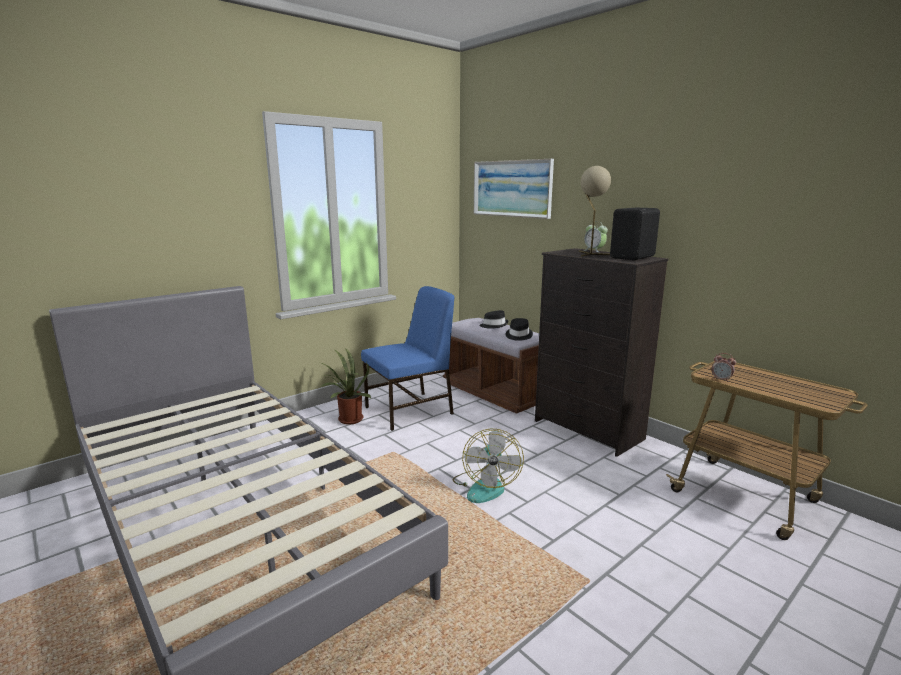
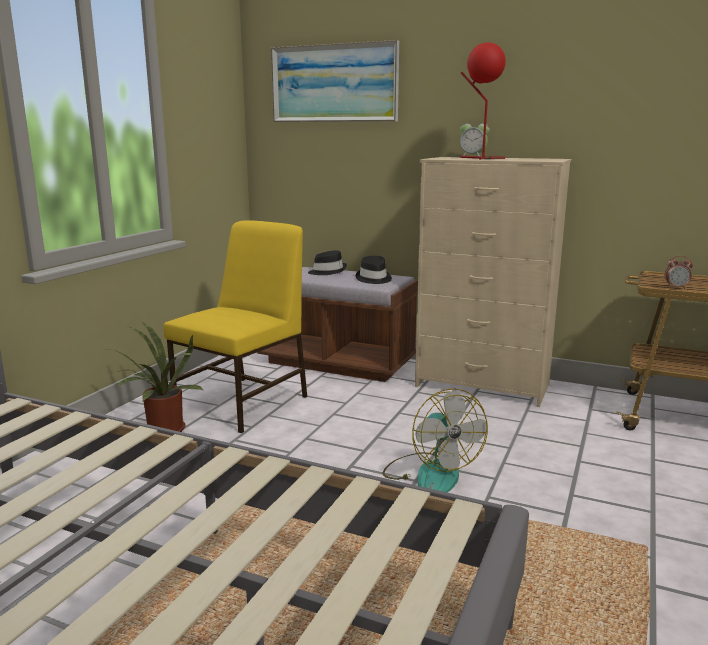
camera: 25 degrees left, 0 degrees up
(410, 410) = (244, 403): blue chair -> yellow chair
(588, 430) = (483, 385): black dresser -> beige dresser
(589, 254) = (479, 158): beige table lamp -> red table lamp
(634, 257) = (536, 159): black speaker -> none

